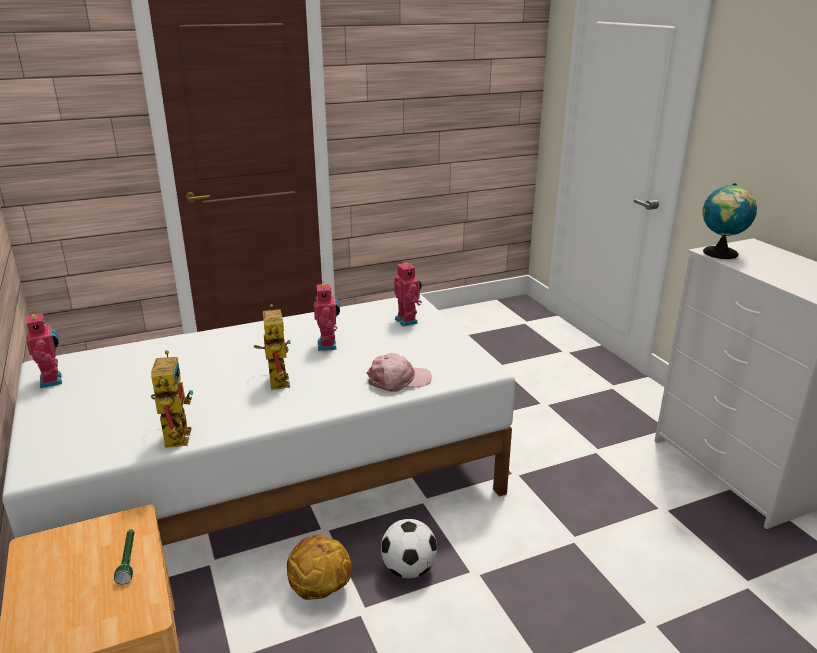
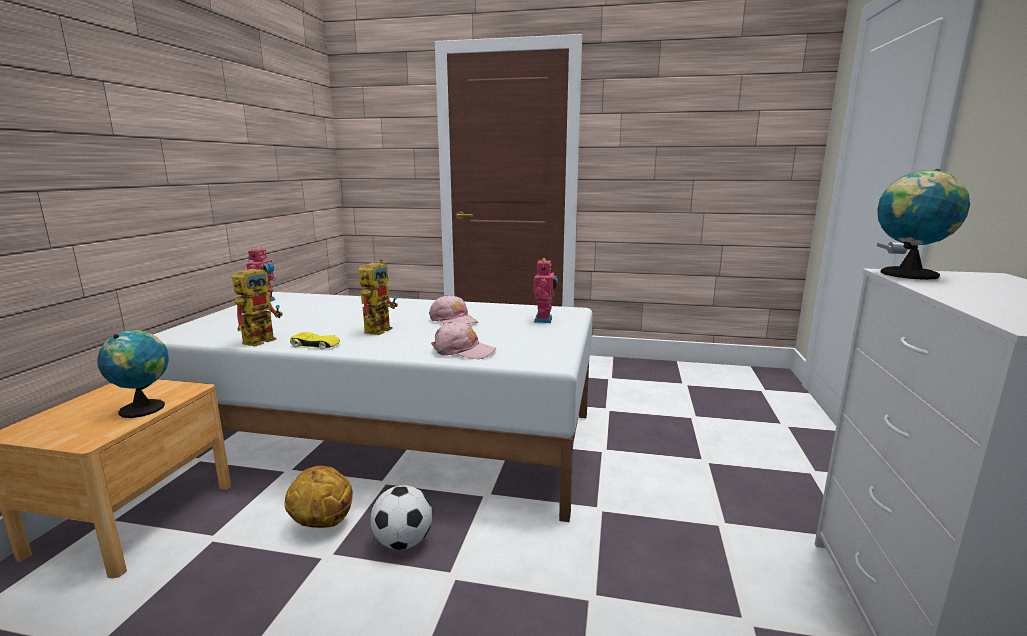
camera: 35 degrees right, 10 degrees down
(128, 560) = (145, 408): green flashlight -> globe
(251, 421) = (315, 345): none -> yellow toy car
(328, 345) = (453, 320): toy robot -> pink cap

